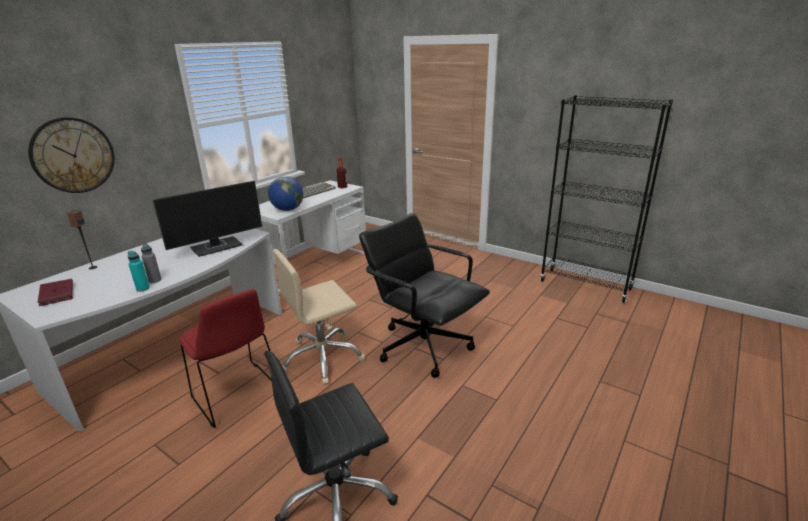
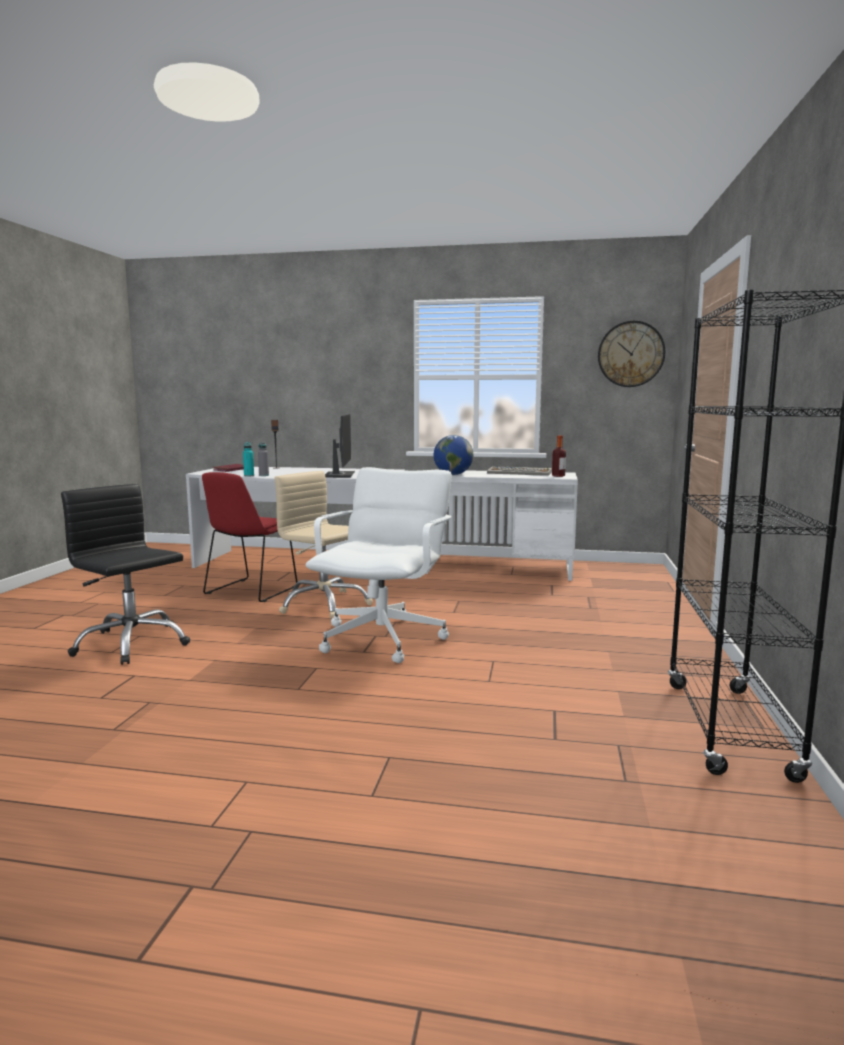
camera: 65 degrees right, 15 degrees down
(73, 155) = (309, 385): wall clock -> wall clock (631, 354)
(217, 246) = (339, 475): monitor -> monitor turned 120 degrees counterclockwise
(424, 346) = (384, 639): black office chair -> white office chair

